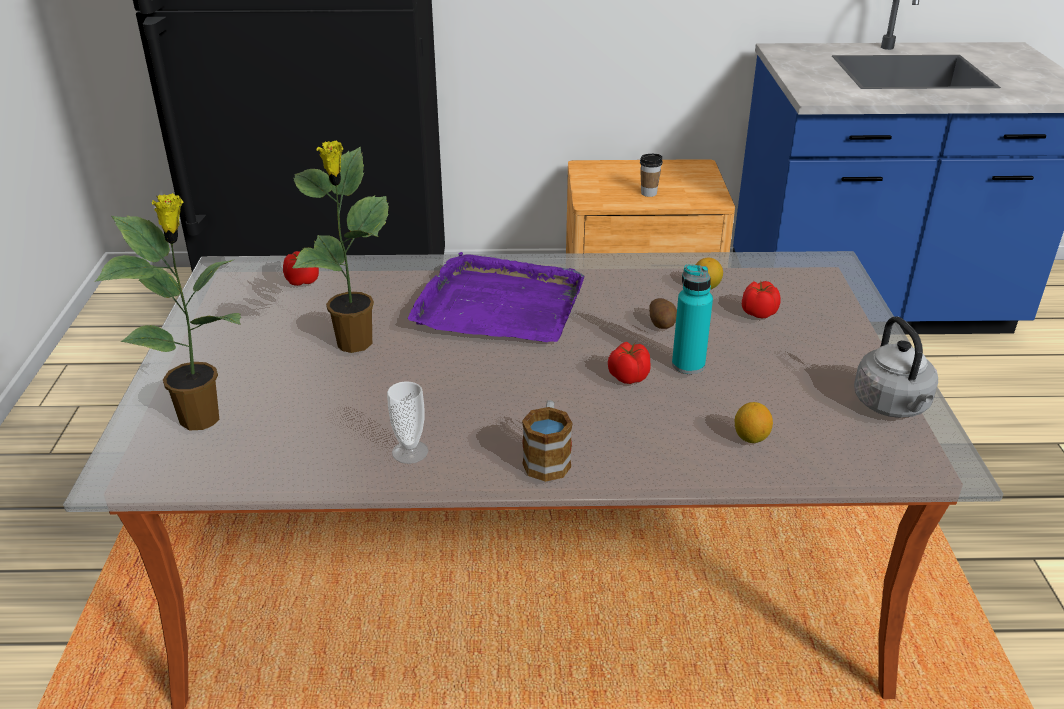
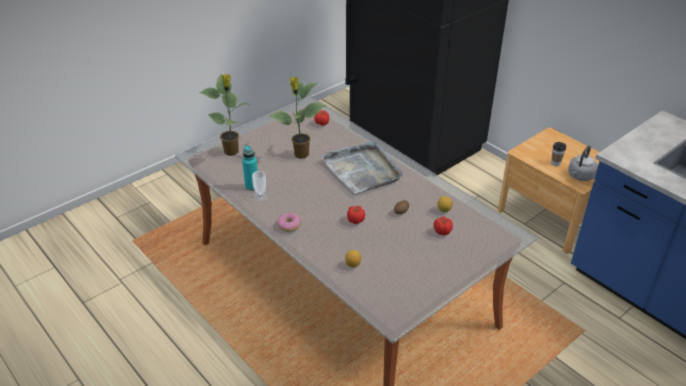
camera: 50 degrees right, 5 degrees up
(499, 305) = (363, 169): purple tray -> grey tray
(547, 458) = (289, 225): mug -> donut
(688, 365) = (381, 230): turquoise bottle -> turquoise bottle (252, 186)
(892, 406) = (417, 292): grey kettle -> grey kettle (580, 176)

